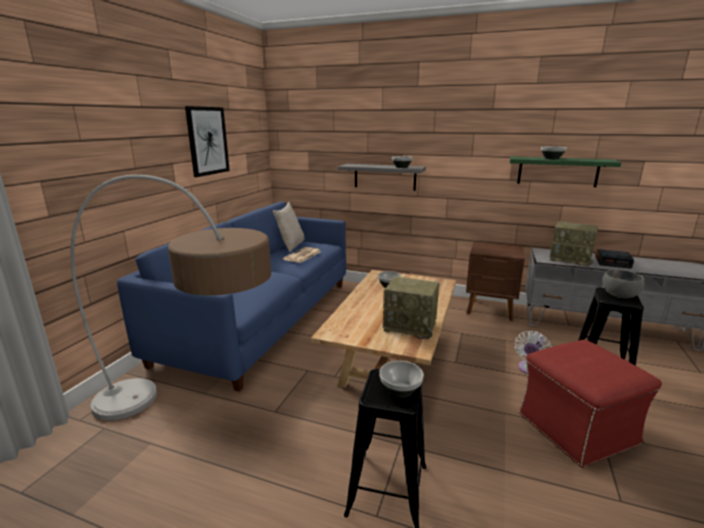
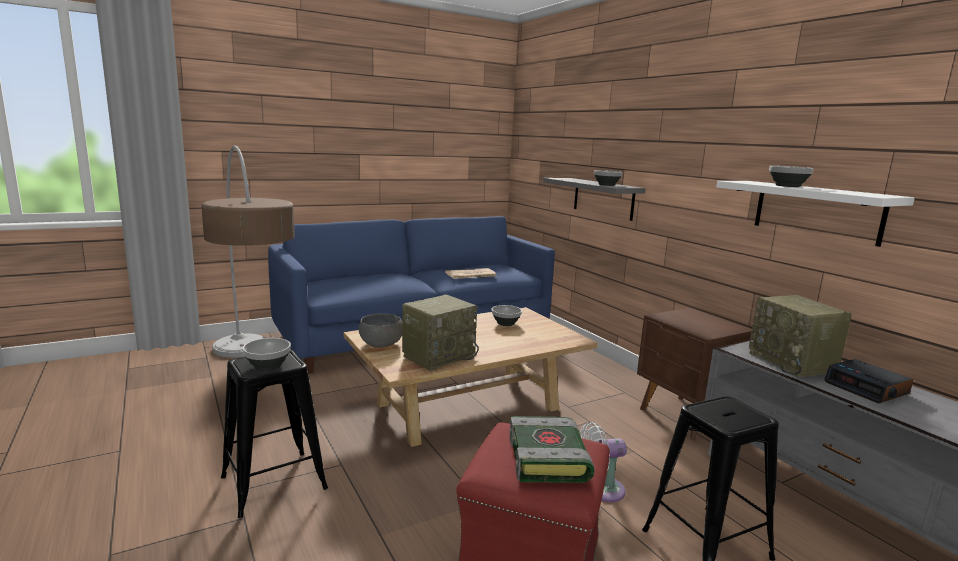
camera: 40 degrees right, 5 degrees down
(207, 141) = (409, 137): picture -> none
(291, 245) = (484, 265): beige pillow -> none
(411, 326) = (439, 356): radio -> radio turned 105 degrees counterclockwise
(557, 171) = (816, 211): green shelf -> white shelf
(600, 361) = (549, 460): none -> book
(620, 295) = (737, 413): grey bowl -> grey bowl (381, 344)

